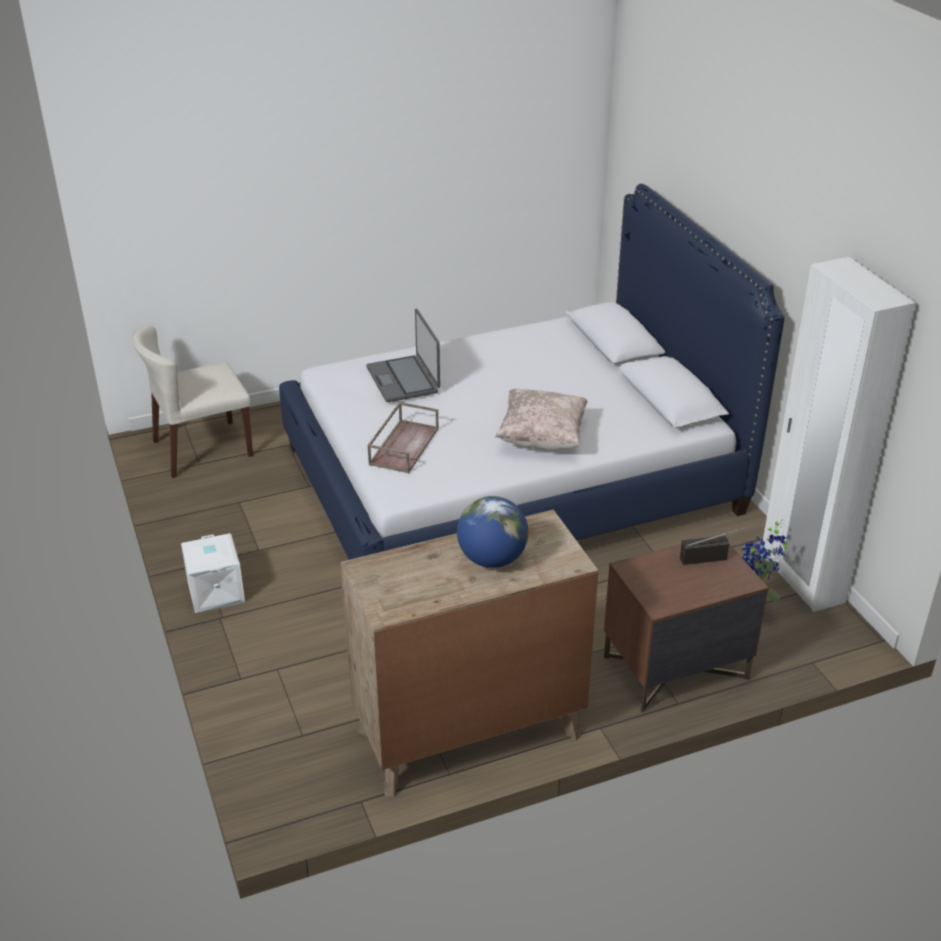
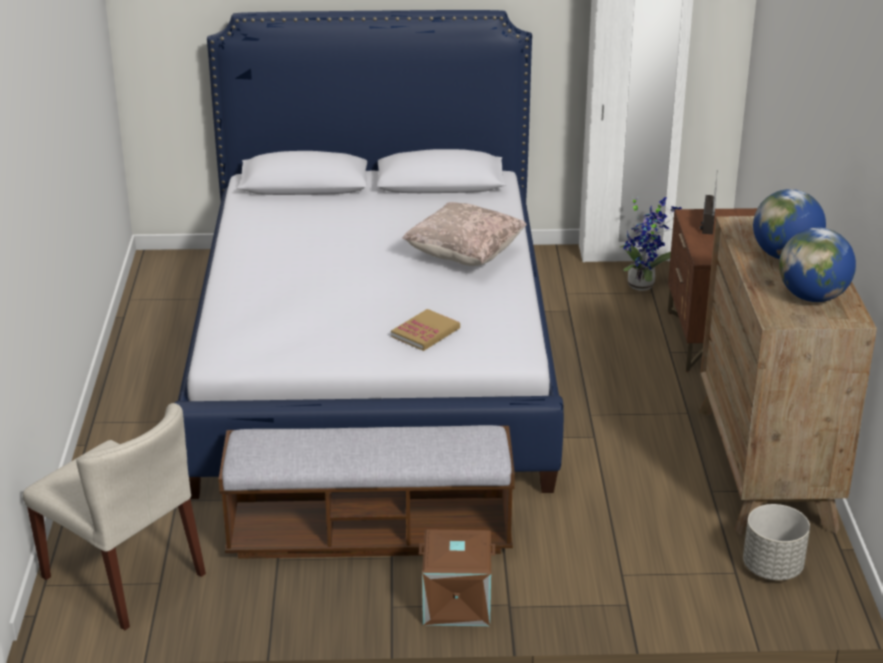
camera: 70 degrees left, 5 degrees down
(202, 449) = (125, 576): beige chair -> beige chair turned 45 degrees counterclockwise
(214, 591) = (456, 604): white storage box -> brown storage box
(281, 534) = (370, 534): none -> bench
(316, 758) = (772, 568): none -> grey planter
(403, 380) = (289, 308): laptop -> none
(403, 445) = (425, 332): brown tray -> book
(416, 584) = (812, 297): none -> globe

